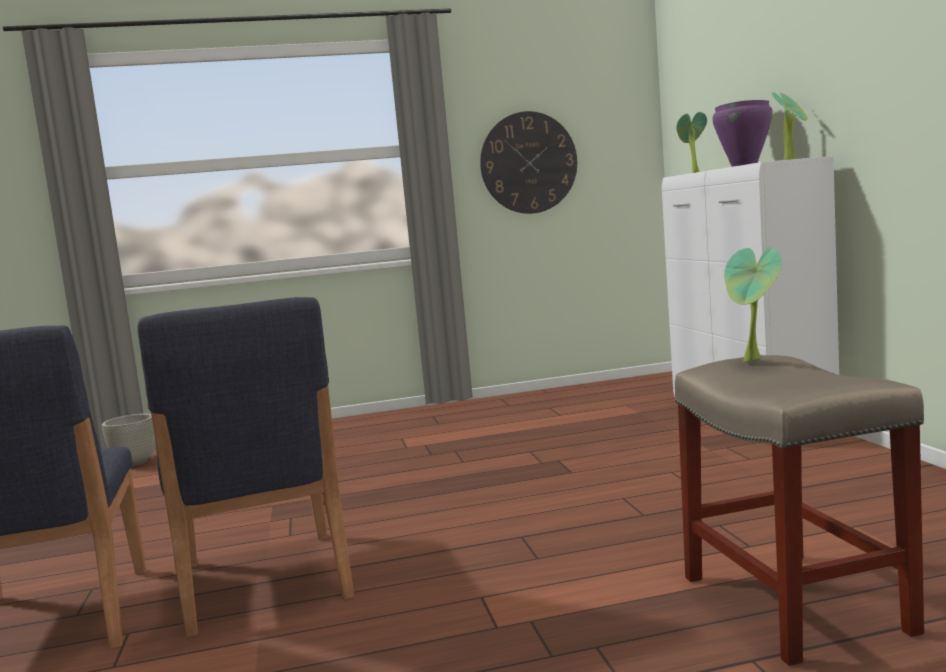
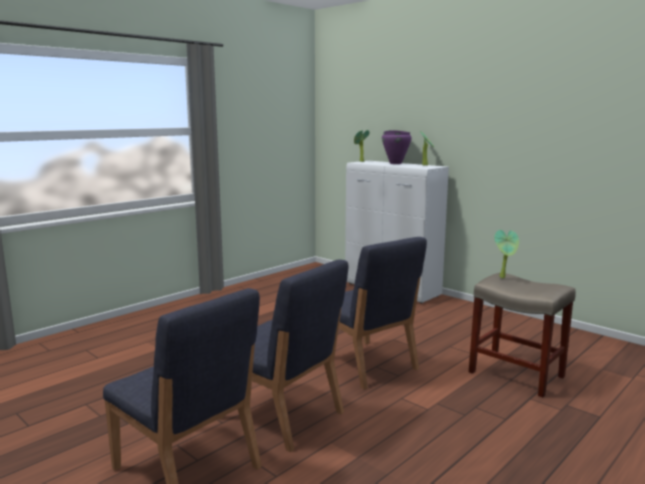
camera: 35 degrees left, 5 degrees up
(135, 462) = (29, 361): grey planter -> none
(510, 530) = (366, 364): none -> blue chair
(528, 163) = (253, 142): wall clock -> none

